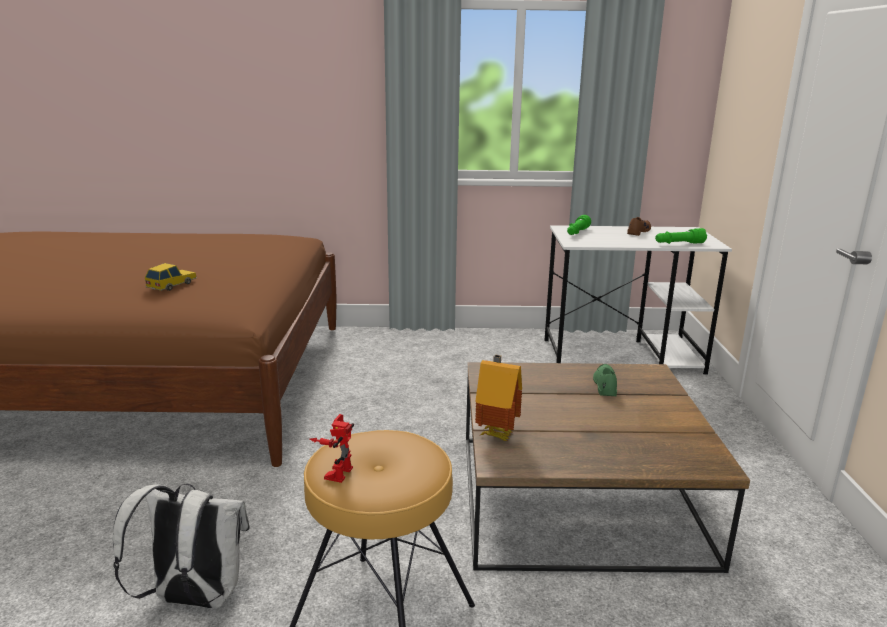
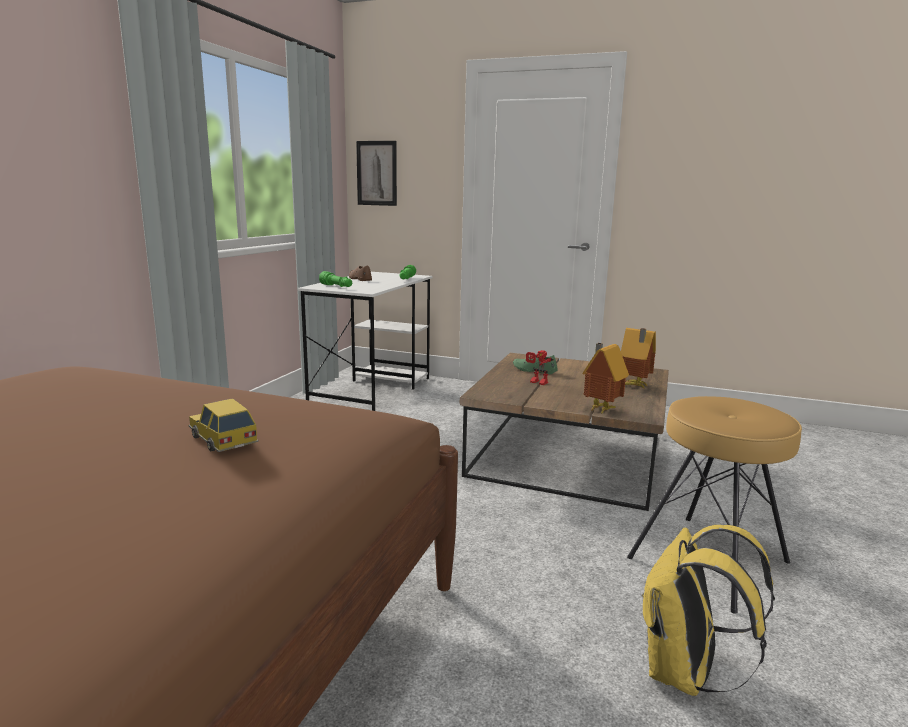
camera: 70 degrees left, 5 degrees down
(194, 598) = (684, 673): white backpack -> yellow backpack
(336, 471) = (752, 424): toy robot -> toy robot (536, 382)
(618, 452) = (634, 386): none -> toy house
(730, 110) = (377, 173): none -> picture

